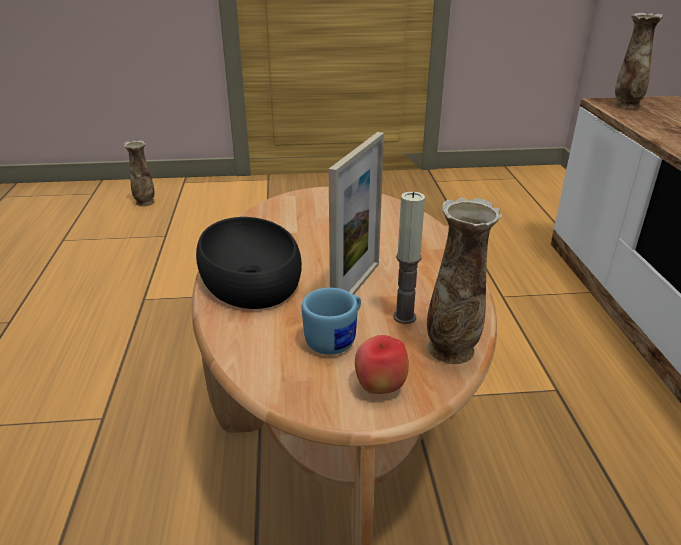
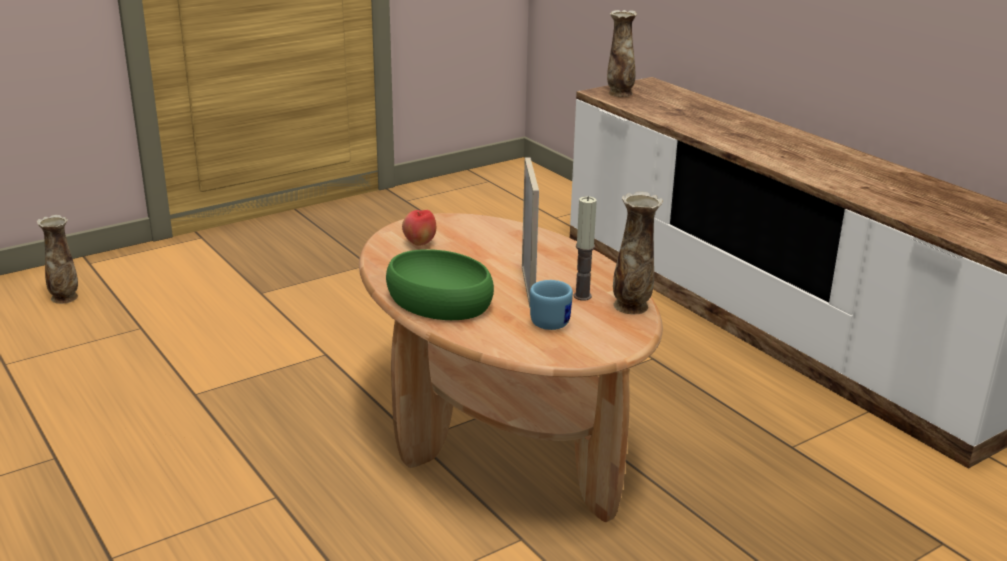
camera: 30 degrees left, 5 degrees down
(248, 277) = (438, 300): black bowl -> green bowl
(380, 387) = (608, 337): apple -> apple (419, 243)

